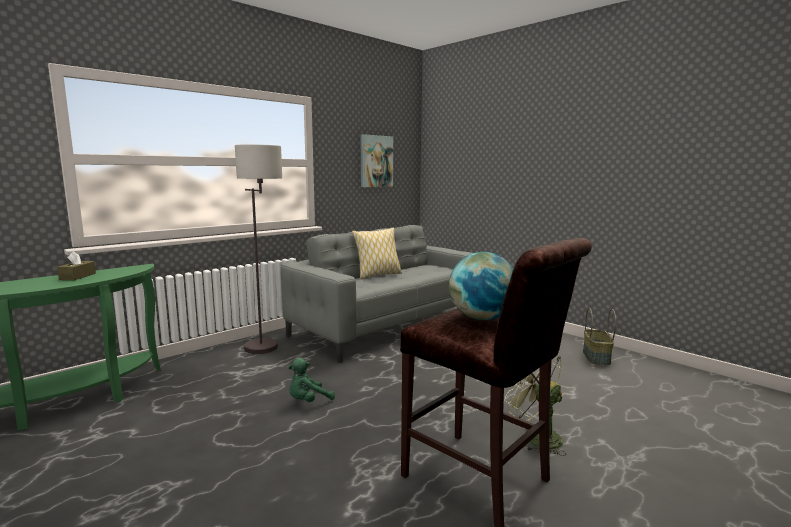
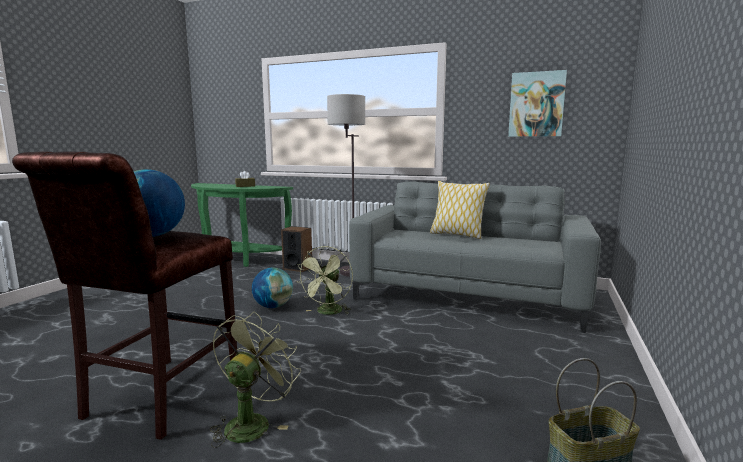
camera: 65 degrees right, 0 degrees up
(193, 370) = (297, 268): none -> speaker
(308, 401) = (273, 306): green plush toy -> globe
(358, 378) = (328, 313): none -> green fan

